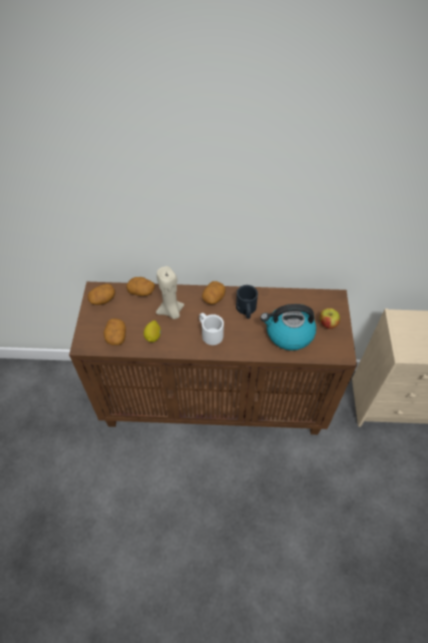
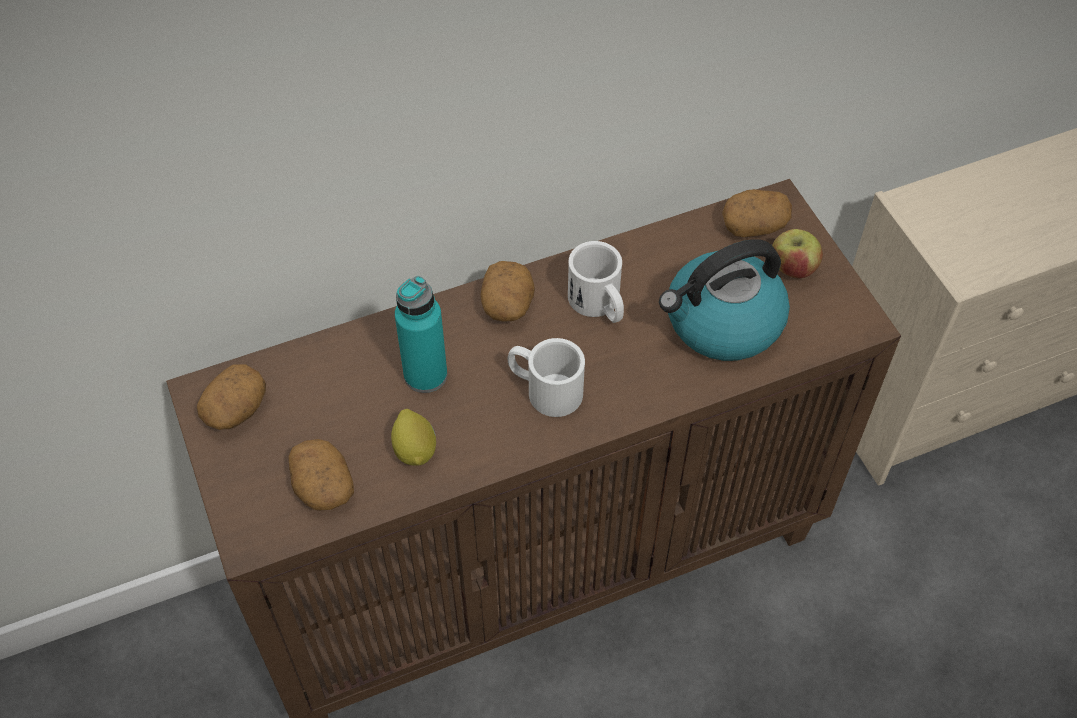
camera: 25 degrees left, 0 degrees up
(141, 291) = (324, 352): potato -> potato (754, 225)
(171, 312) = (425, 375): beige candle -> turquoise bottle
(246, 310) = (599, 305): black mug -> white mug

